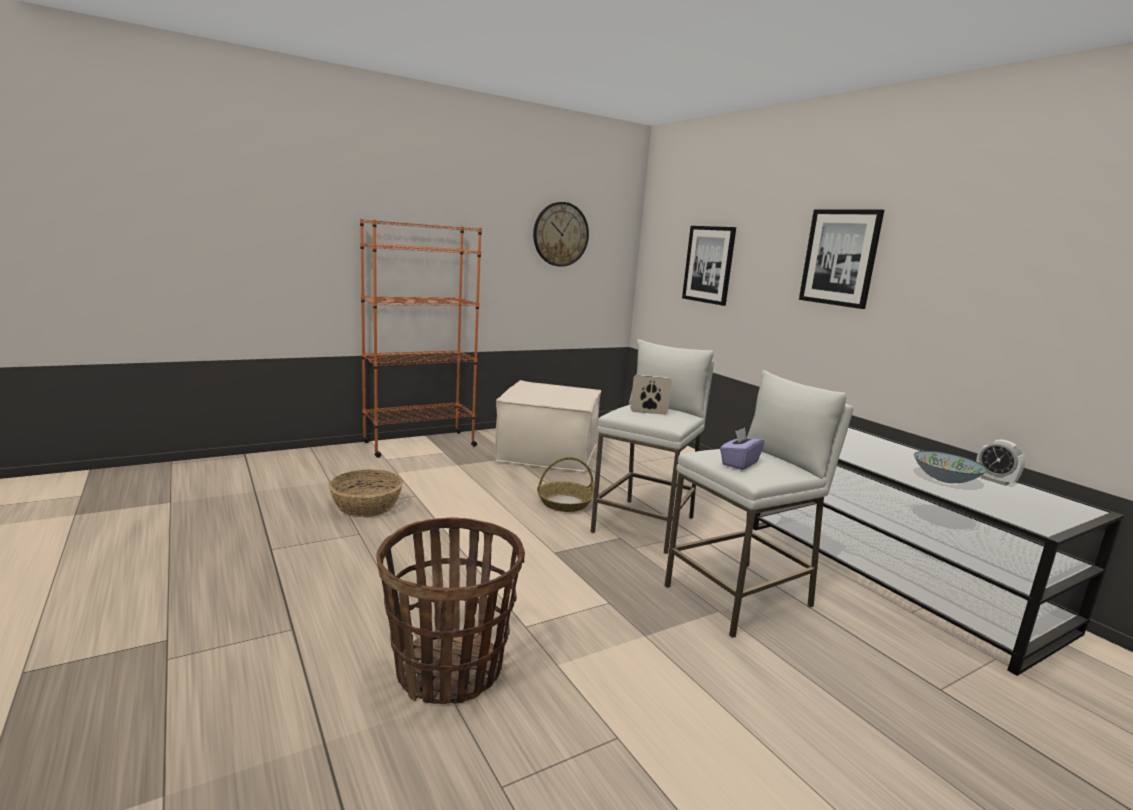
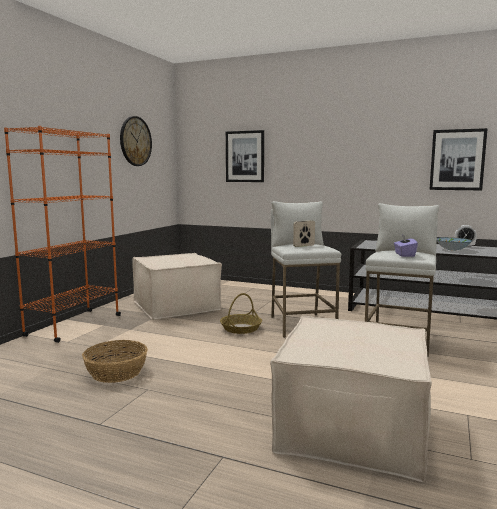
camera: 35 degrees left, 5 degrees down
(449, 670) = (352, 428): basket -> beige ottoman
(840, 257) = (345, 143): picture -> picture (457, 160)

